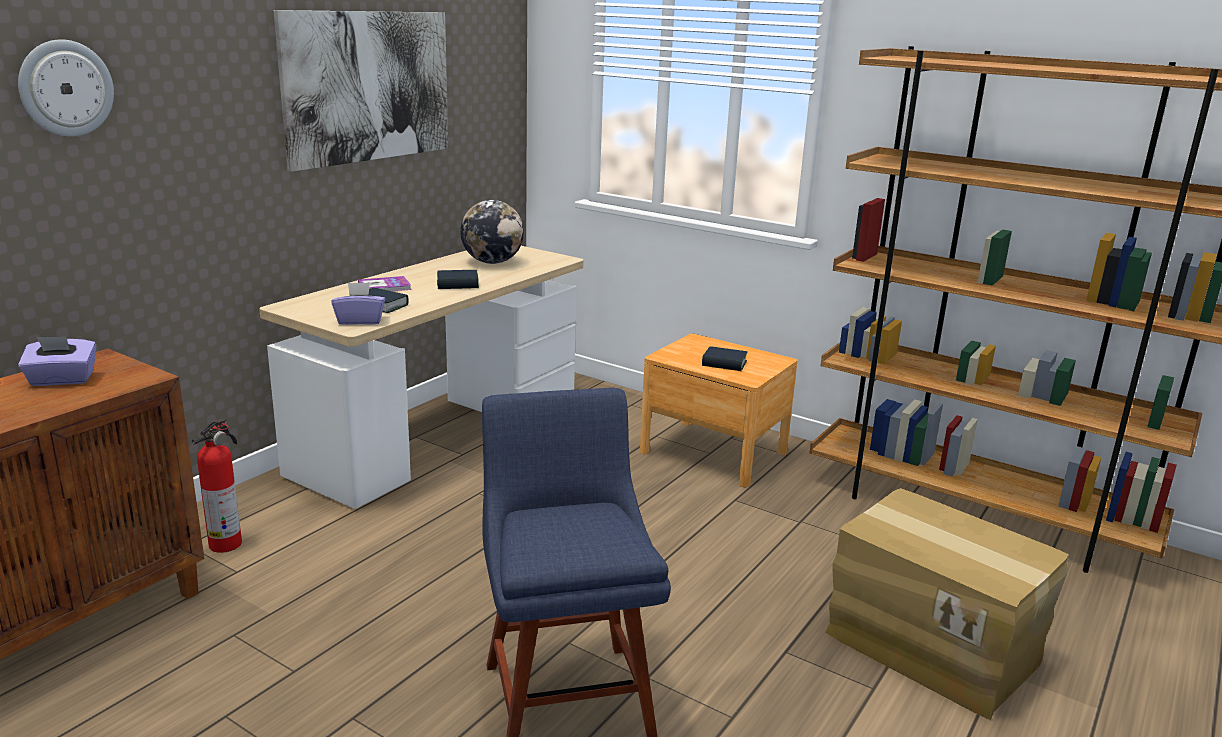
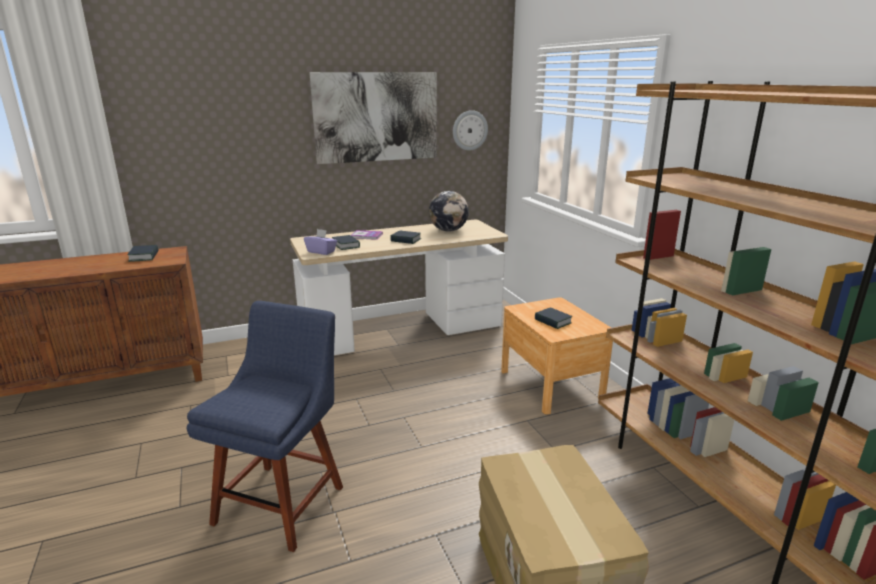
camera: 35 degrees right, 0 degrees up
(62, 380) = (144, 256): purple tissue box -> book
(65, 88) = (182, 113): wall clock -> wall clock (469, 130)
(227, 543) = (241, 360): fire extinguisher -> none

